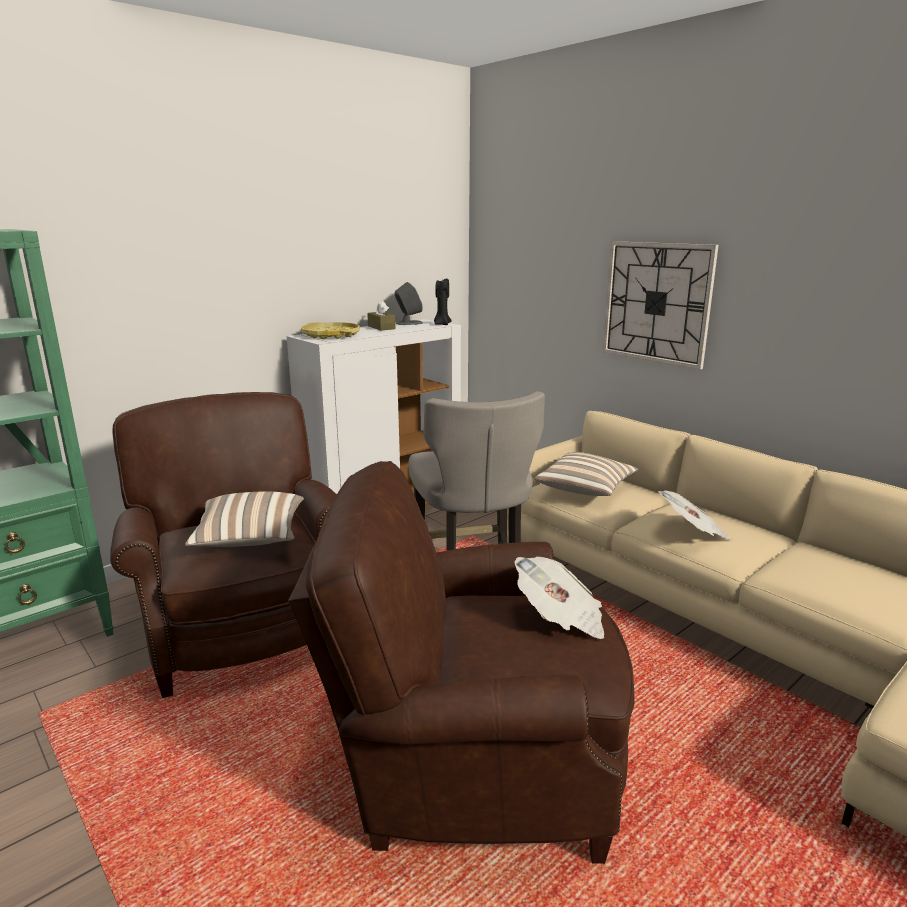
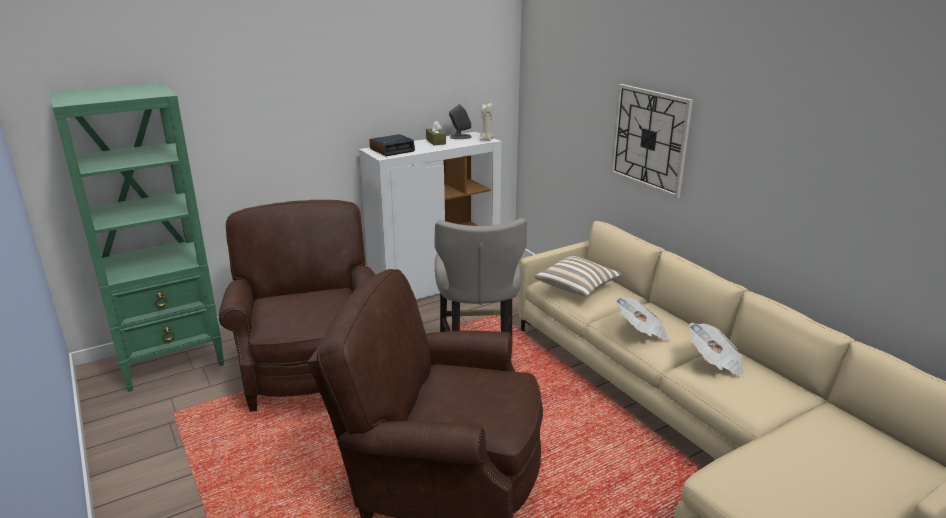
camera: 10 degrees right, 5 degrees up
(250, 538) = (312, 309): pillow -> none
(331, 335) = (392, 150): yellow tray -> alarm clock
(442, 324) = (486, 139): black candle -> beige candle
(560, 618) = (500, 387): newspaper -> newspaper (715, 363)

